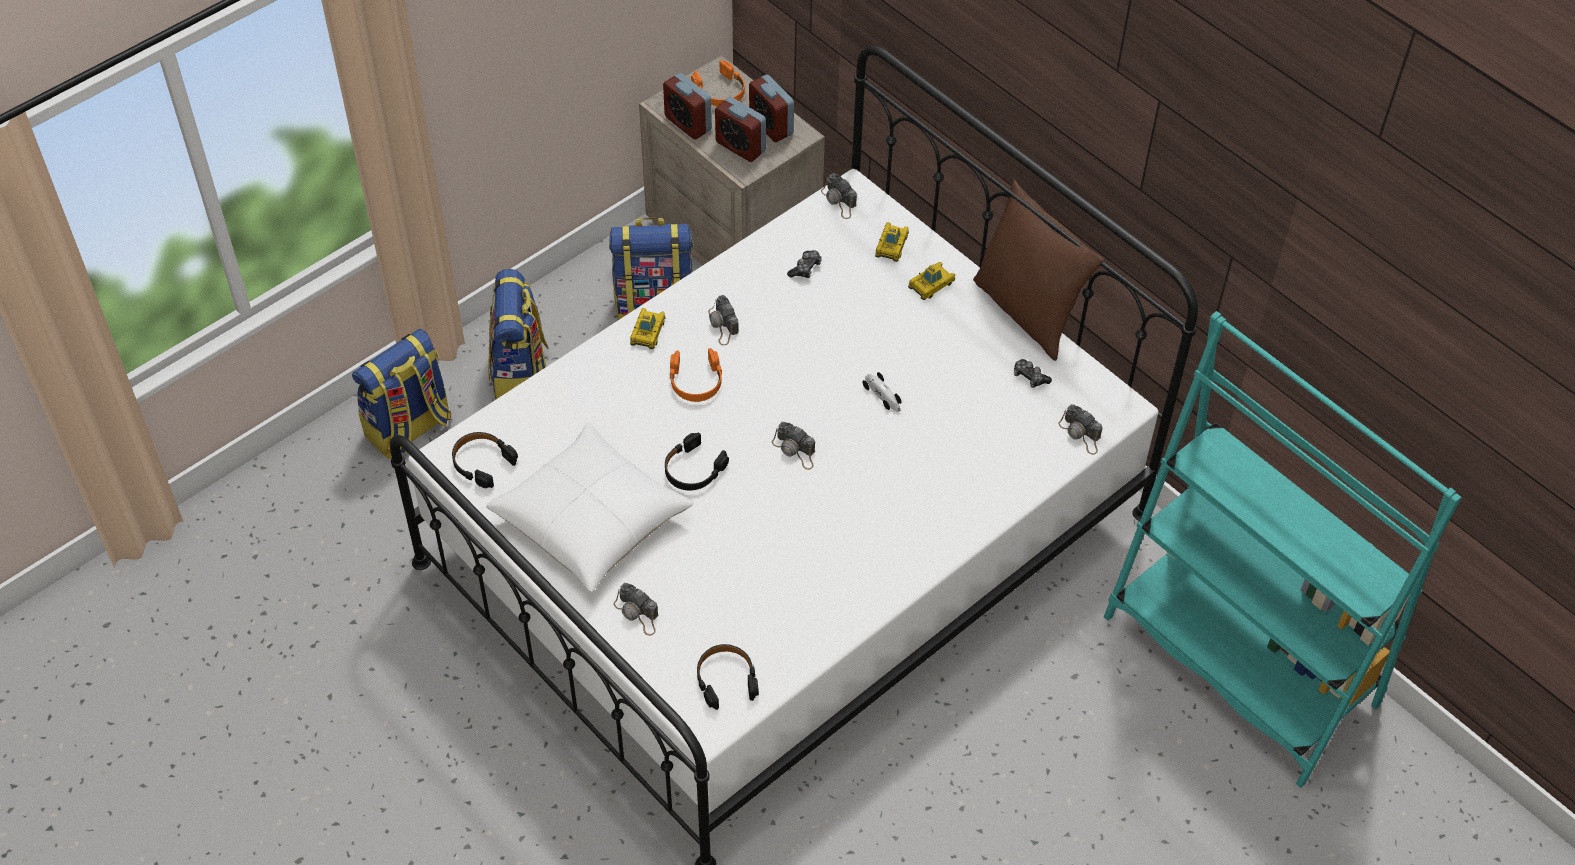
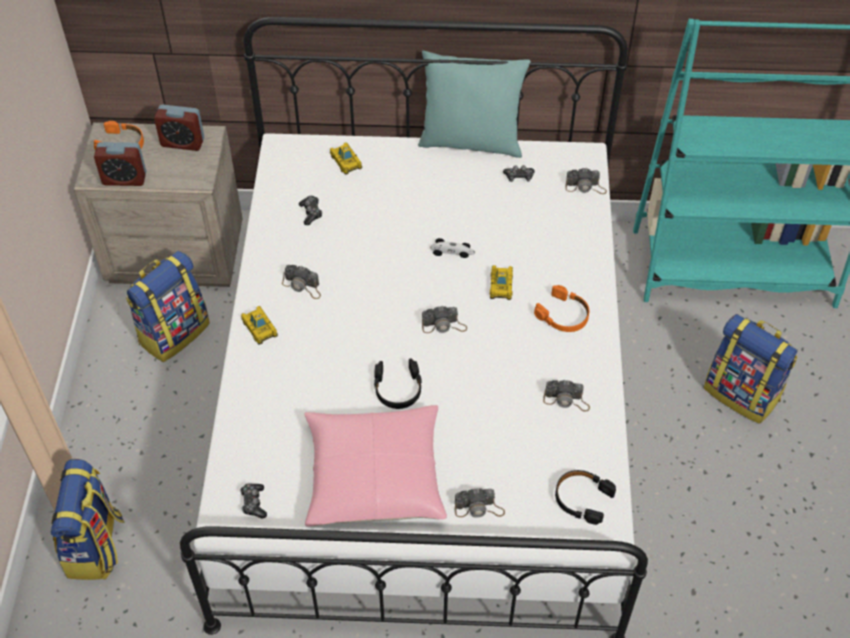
camera: 45 degrees left, 0 degrees up
(482, 462) = (253, 503): black headphones -> game controller
(520, 374) = (133, 446): backpack -> backpack (742, 394)
(591, 520) = (374, 476): white pillow -> pink pillow
(696, 381) = (330, 333): orange headphones -> orange headphones (563, 315)
(740, 146) = (178, 169): alarm clock -> none
(839, 201) = (281, 158): camera -> camera (566, 400)
(931, 284) = (398, 166): toy car -> toy car (501, 285)
(1028, 311) = (471, 141): brown pillow -> turquoise pillow

